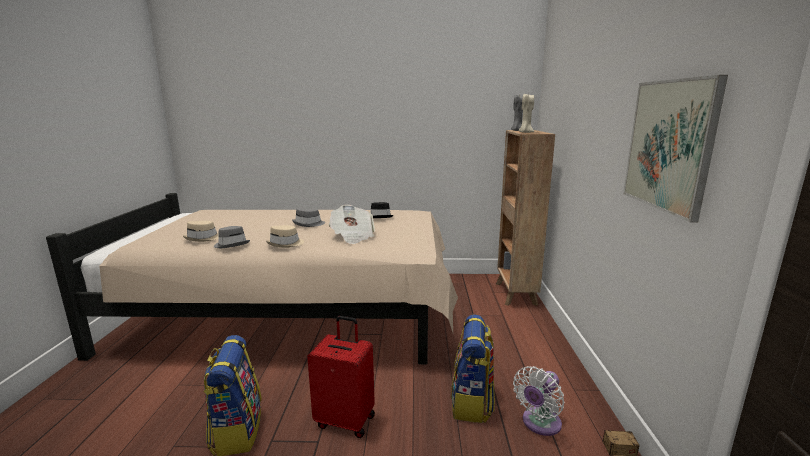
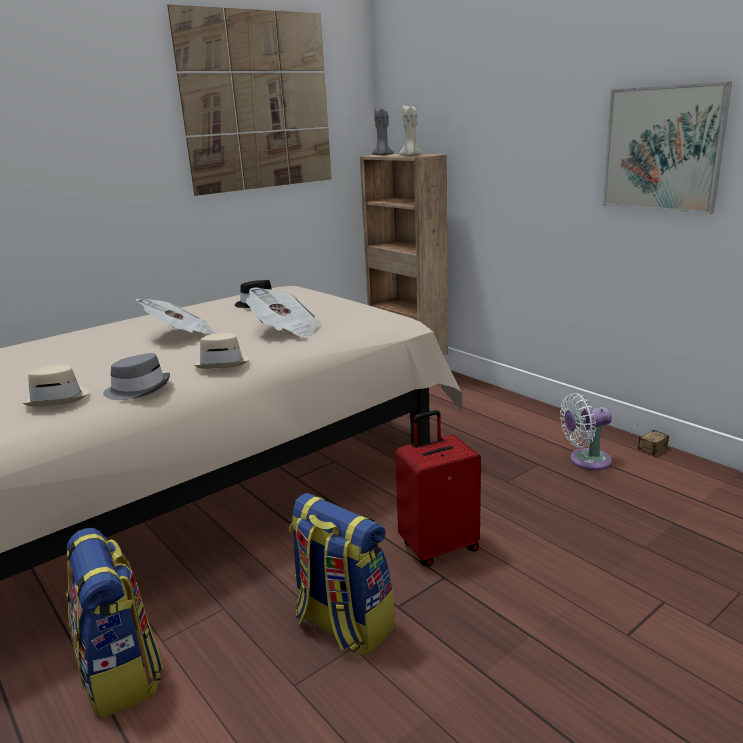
camera: 40 degrees left, 5 degrees up
(309, 224) = (181, 336): grey hat -> newspaper
(437, 89) = (257, 102): none -> picture
(472, 402) = (518, 473): backpack -> backpack (122, 673)
(539, 424) = (585, 461): white fan -> white fan turned 75 degrees clockwise

